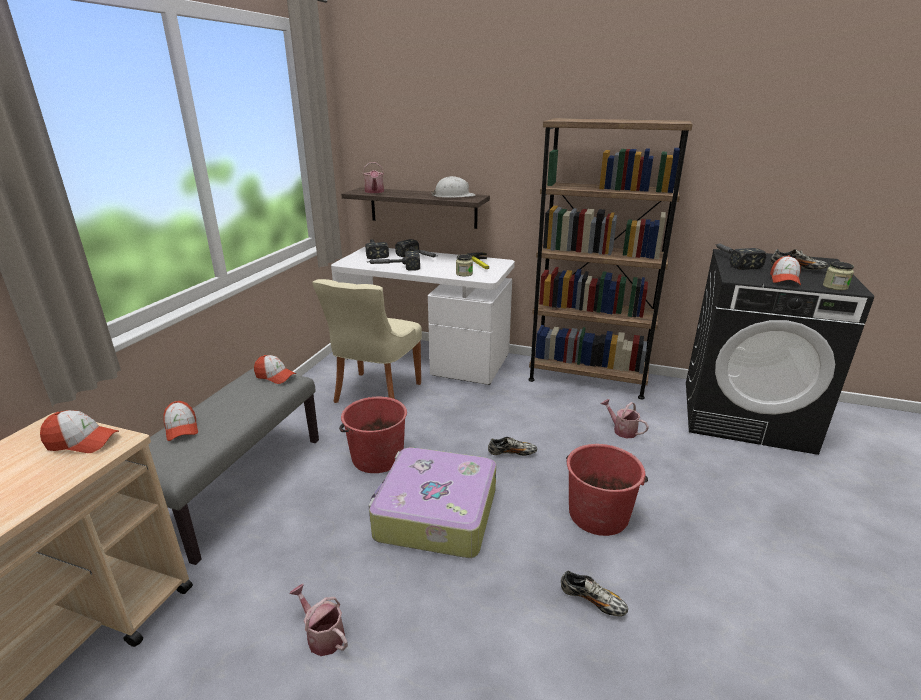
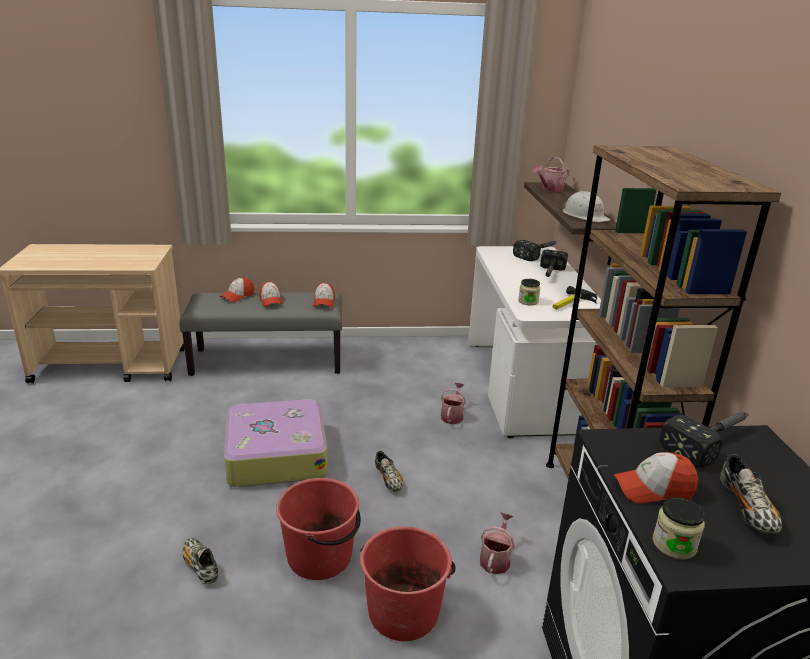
camera: 65 degrees right, 0 degrees up
(82, 442) = (143, 259): cap -> cap (271, 301)
(322, 635) = (142, 440): watering can -> watering can (452, 415)
(375, 394) = (430, 378): beige chair -> none
(377, 457) = (334, 406): red bucket -> red bucket (403, 611)
(393, 267) = (503, 269): hammer -> none
(592, 601) = (200, 566): shoe -> shoe turned 135 degrees clockwise

